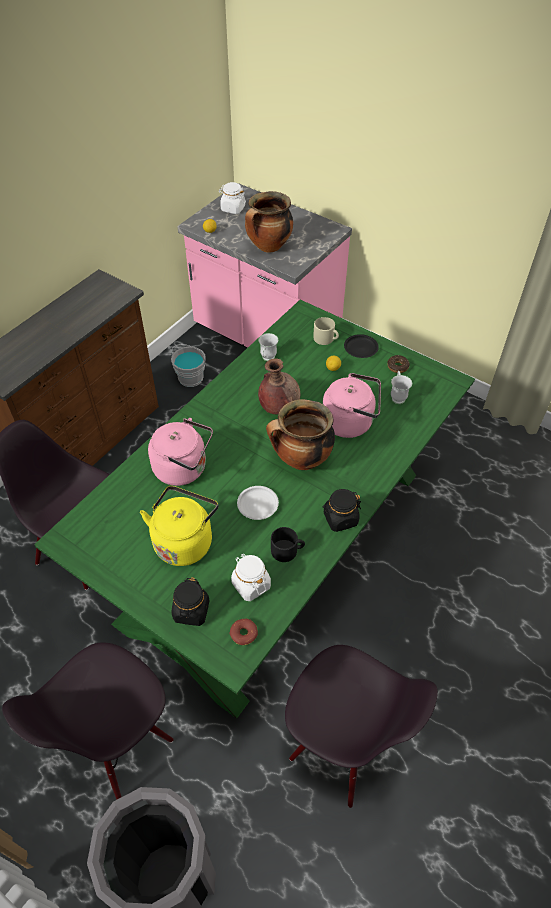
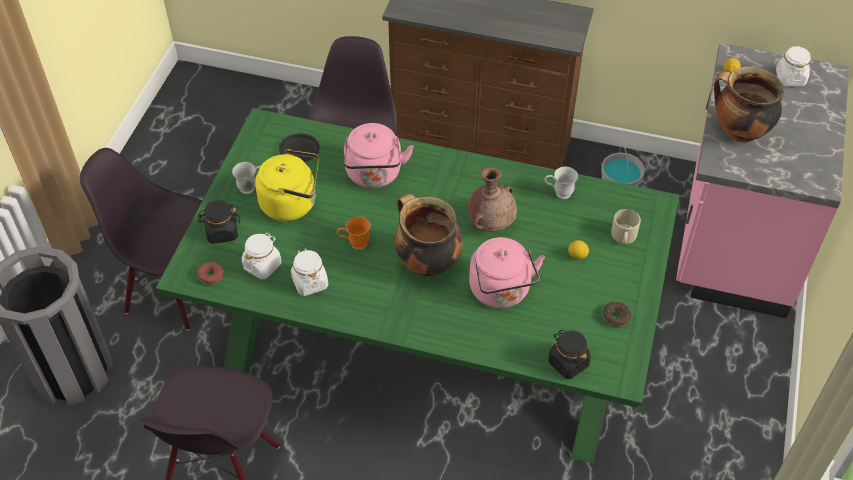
camera: 70 degrees right, 0 degrees up
(258, 505) = (354, 244): white plate -> orange mug
(287, 550) = (310, 282): black mug -> white jar
(340, 519) = (364, 315): black jar -> black jar (568, 363)
(361, 348) = (627, 273): black plate -> black plate (299, 150)
(397, 396) = (565, 327): white mug -> white mug (251, 187)

